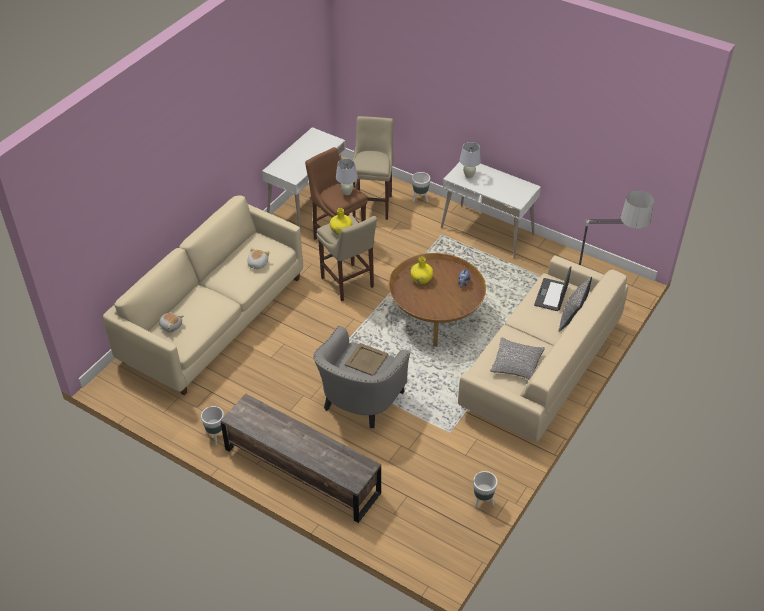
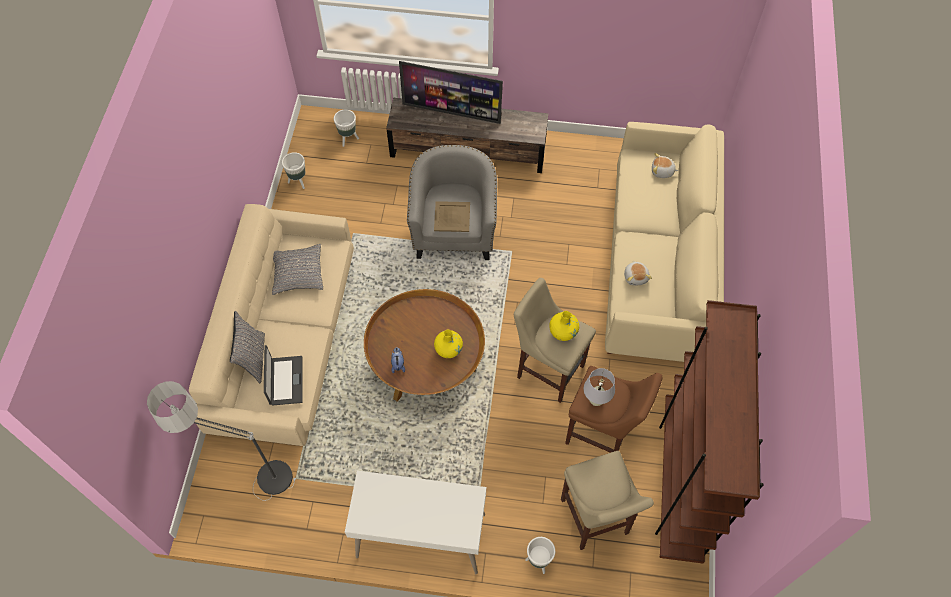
camera: 155 degrees right, 15 degrees up
(215, 436) = (562, 150): white planter -> white planter (348, 139)
(307, 203) = (680, 482): white desk -> brown bookcase
(309, 455) = (452, 112): none -> television
(469, 175) = (453, 509): white table lamp -> none

